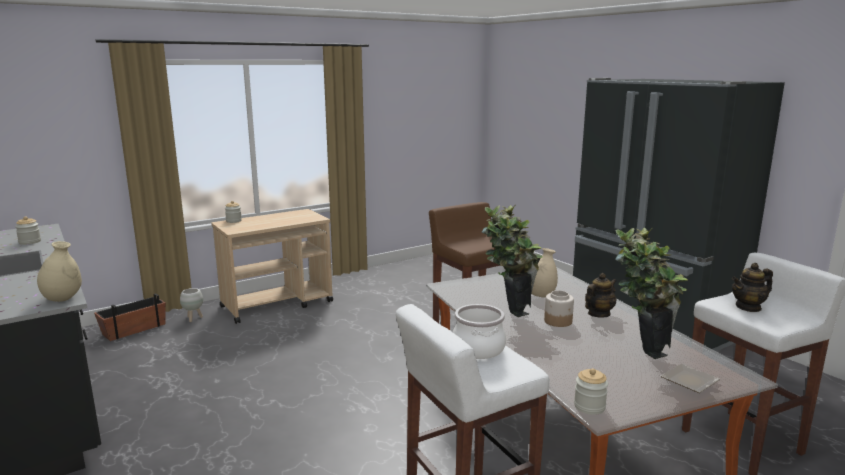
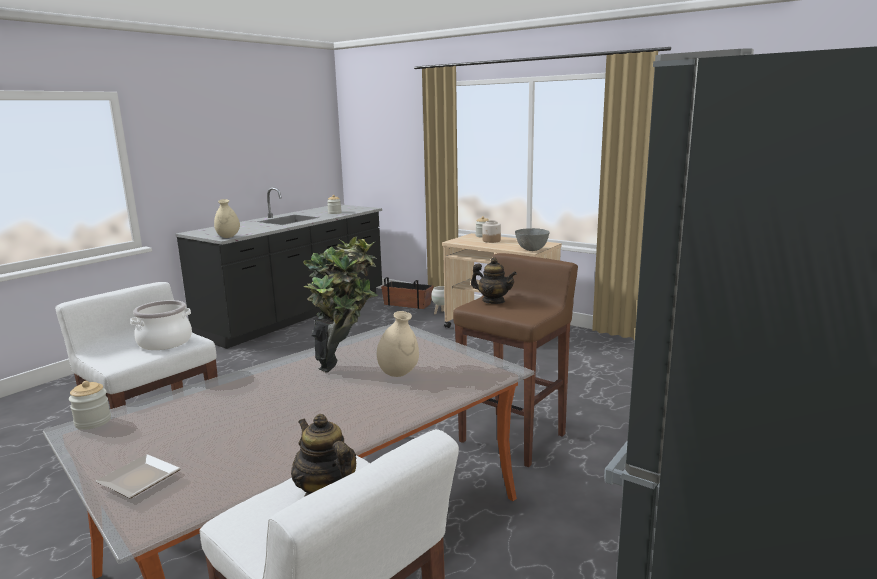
camera: 70 degrees right, 0 degrees up
(315, 217) = (532, 250): none -> grey bowl
(558, 321) = (315, 390): jar -> jar (491, 240)
(598, 314) = (350, 411): teapot -> teapot (493, 301)
(640, 347) = (244, 443): potted plant -> none

